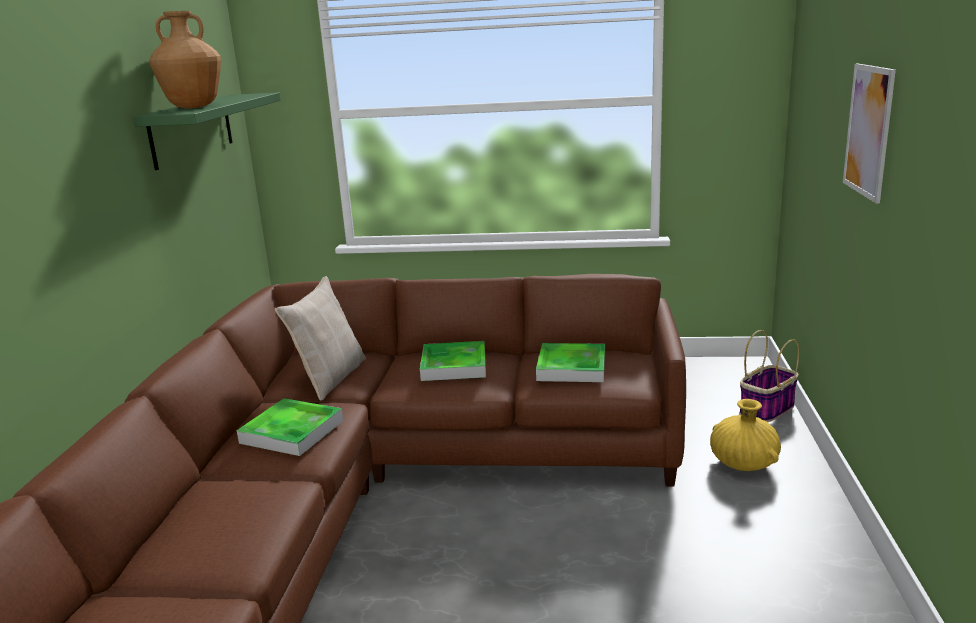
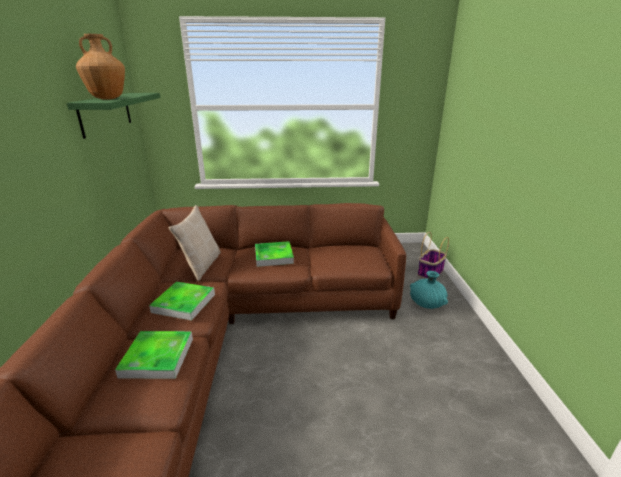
camera: 10 degrees left, 5 degrees up
(571, 367) = (340, 256): tray -> tray (157, 357)
(743, 463) = (426, 304): yellow vase -> turquoise vase
(868, 131) = (510, 128): picture -> none

